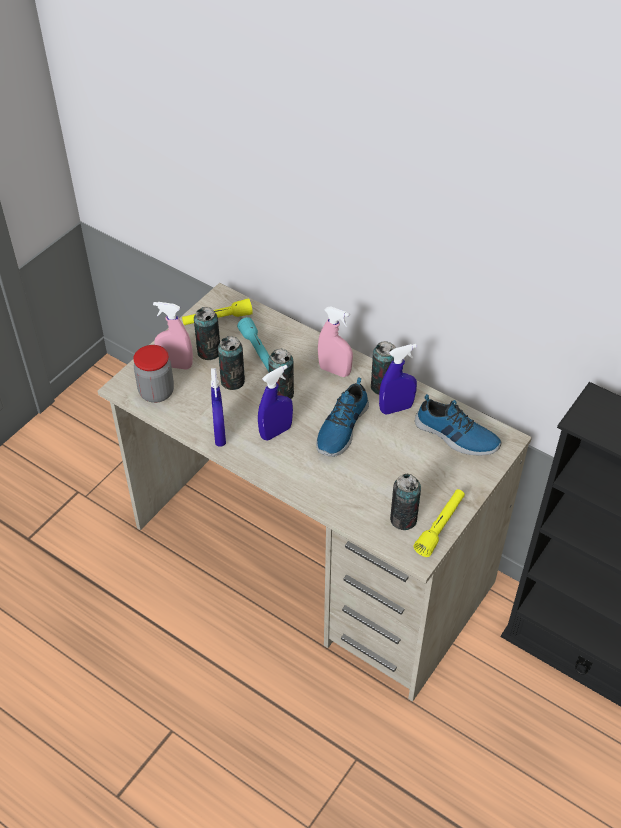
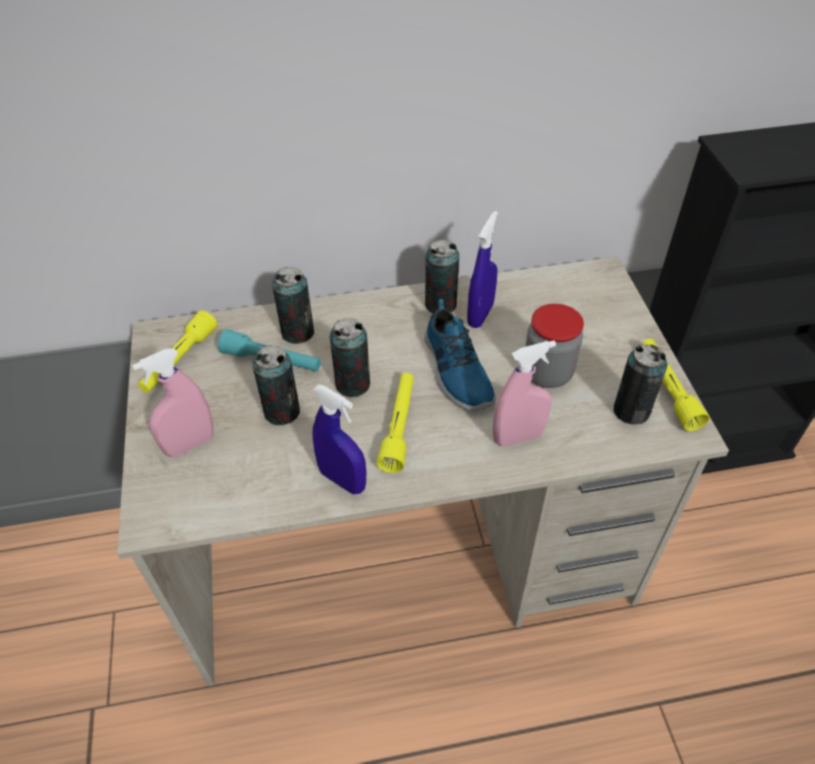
camera: 45 degrees left, 0 degrees up
(156, 392) = (204, 493): jar -> jar (547, 373)
(209, 352) = (213, 401): can -> can (297, 332)
(276, 432) = (399, 427): blue spray bottle -> yellow flashlight
(334, 370) = (376, 323): pink spray bottle -> pink spray bottle (518, 437)
(456, 436) = (563, 300): shoe -> none

